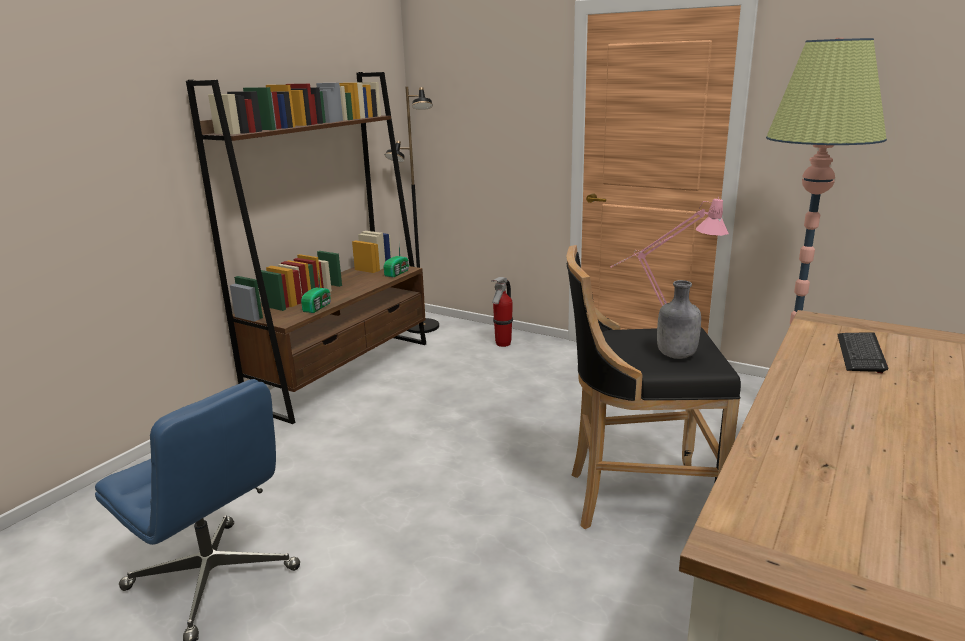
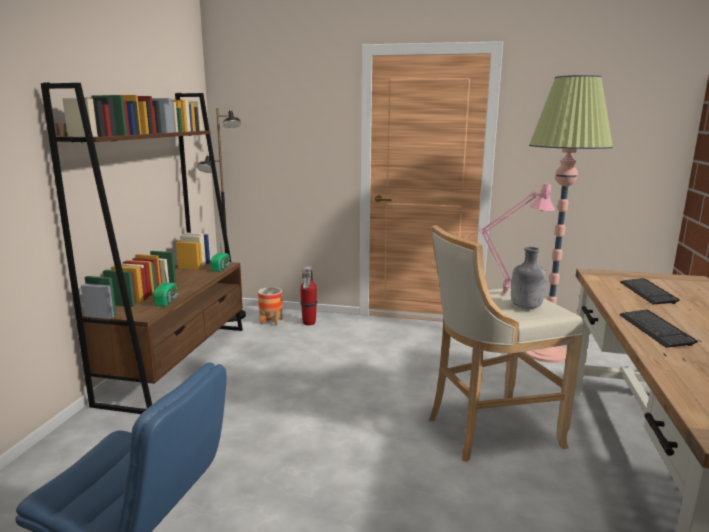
camera: 20 degrees left, 5 degrees down
(462, 338) = (271, 321): none -> planter
(635, 499) = (488, 430): black stool -> beige stool
(805, 404) = (655, 329): none -> keyboard

